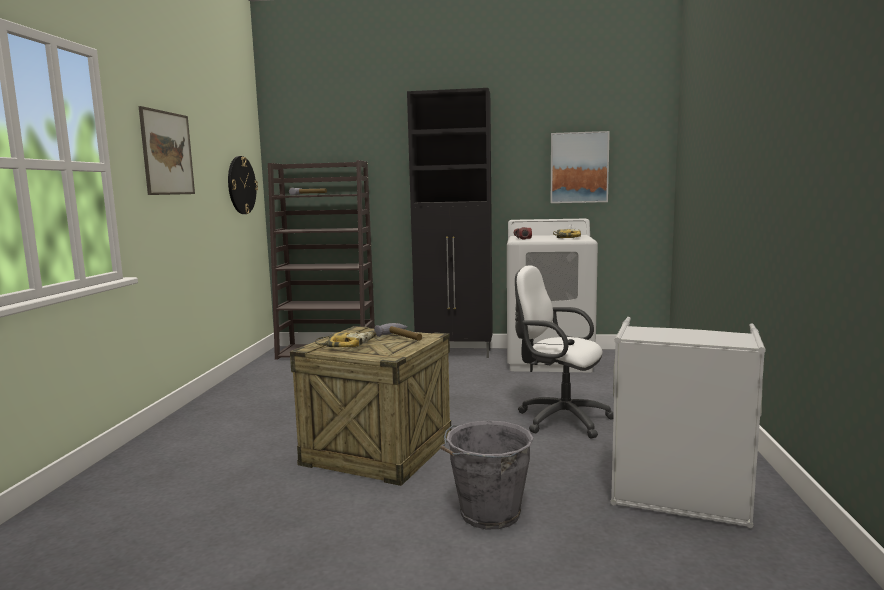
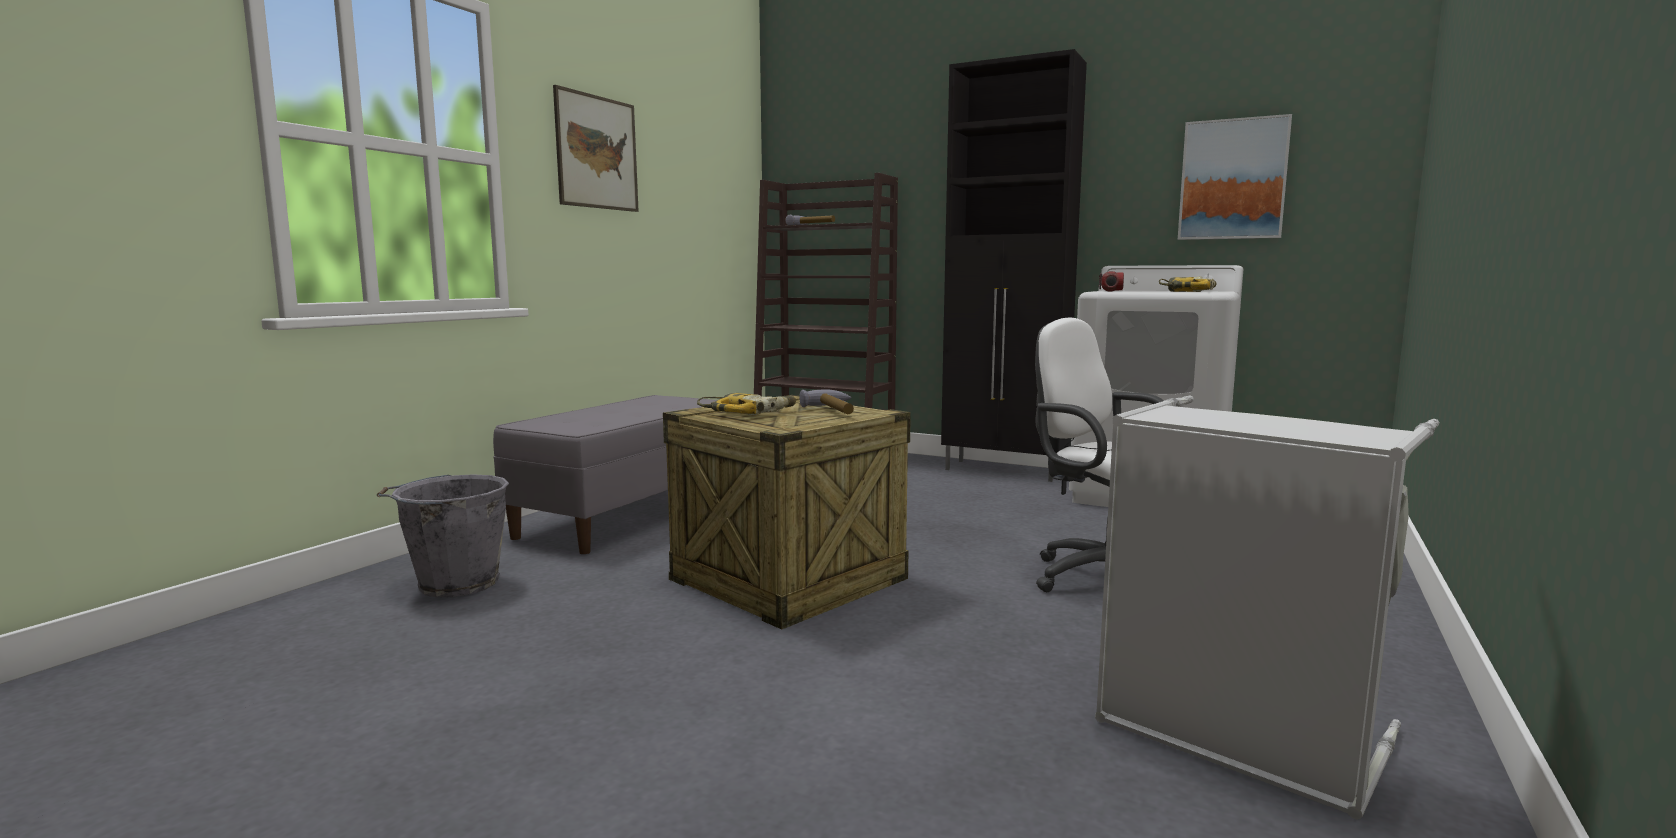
camera: 20 degrees right, 0 degrees up
(224, 421) = (628, 515): none -> grey bench
(241, 185) = (722, 209): wall clock -> none
(487, 514) = (876, 693): grey bucket -> grey bucket (455, 584)

